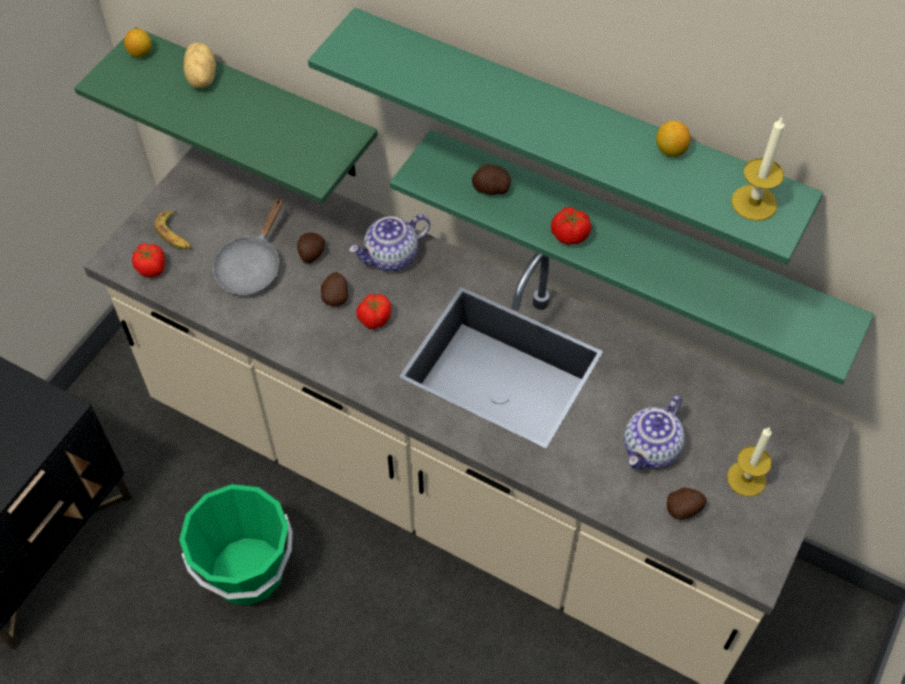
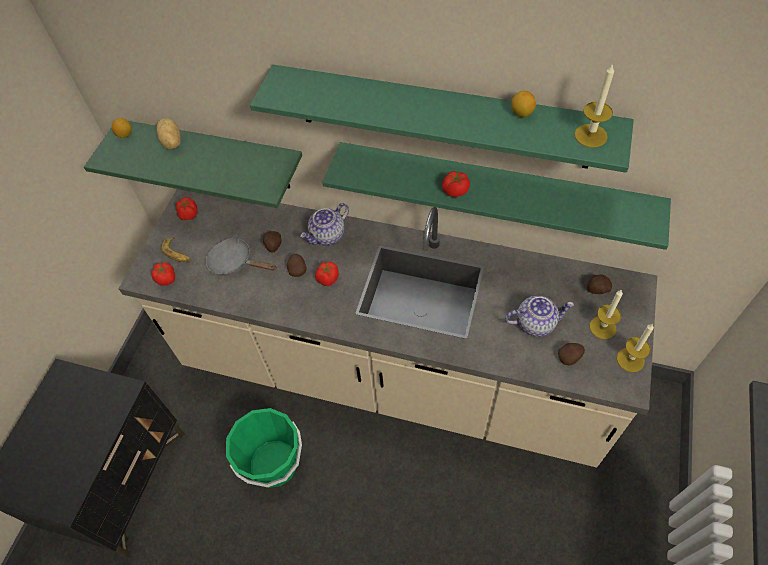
camera: 10 degrees left, 0 degrees up
(204, 183) = (189, 215): none -> tomato
(251, 266) = (235, 263): grey frying pan -> grey frying pan turned 105 degrees clockwise
(490, 189) = (392, 172): potato -> potato (597, 289)
(651, 449) = (535, 323): teapot -> teapot turned 120 degrees counterclockwise
(771, 533) = (630, 360): none -> candle

